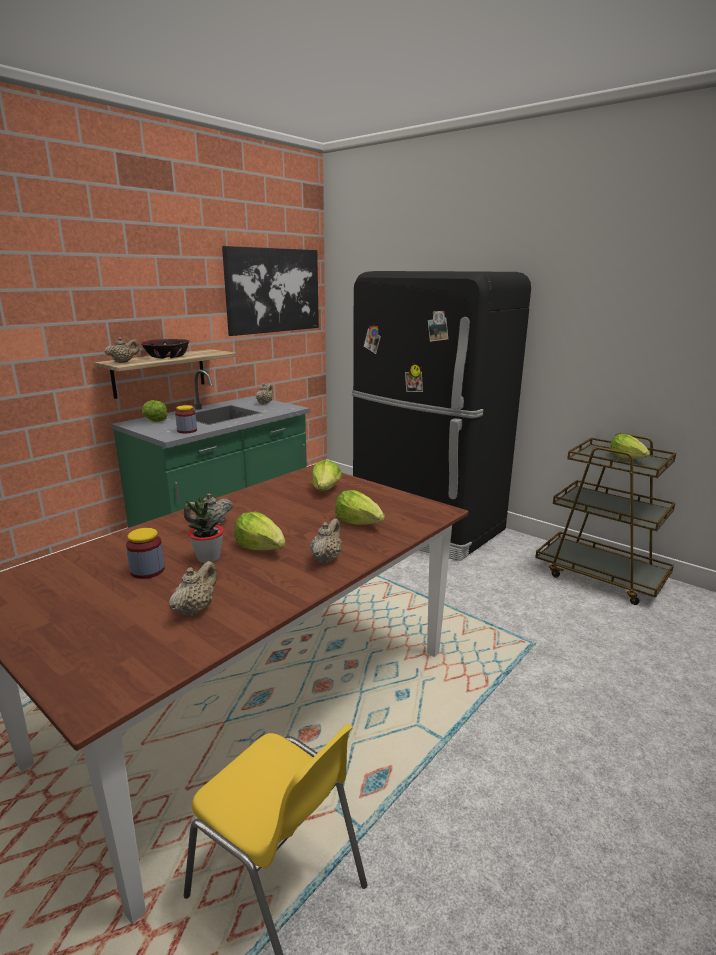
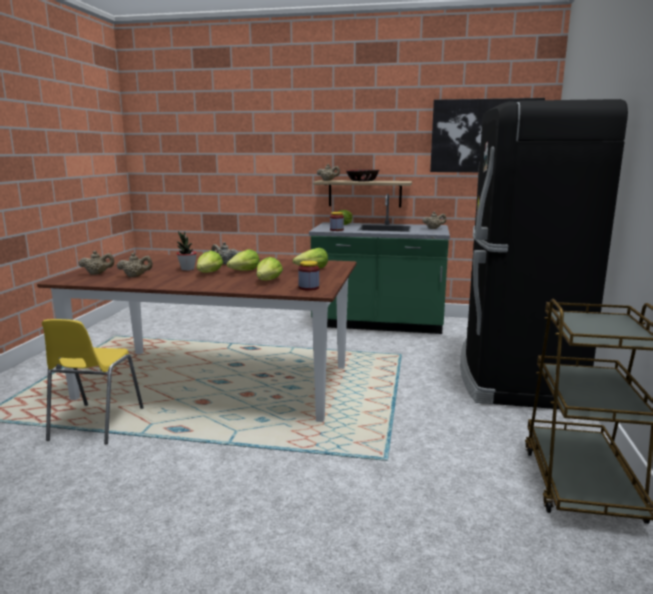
camera: 60 degrees right, 5 degrees down
(147, 570) = (165, 265): jar -> jar (309, 288)
(326, 558) = (209, 283): beige teapot -> beige teapot (97, 274)
(627, 458) = (610, 330): lettuce -> lettuce (244, 271)

